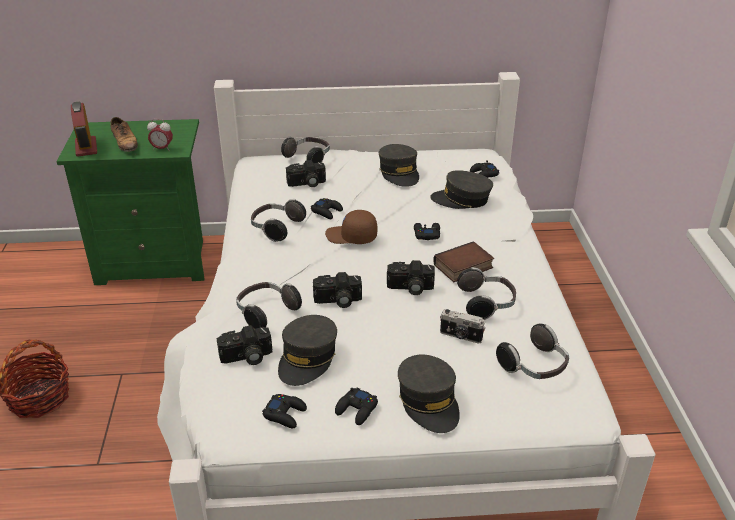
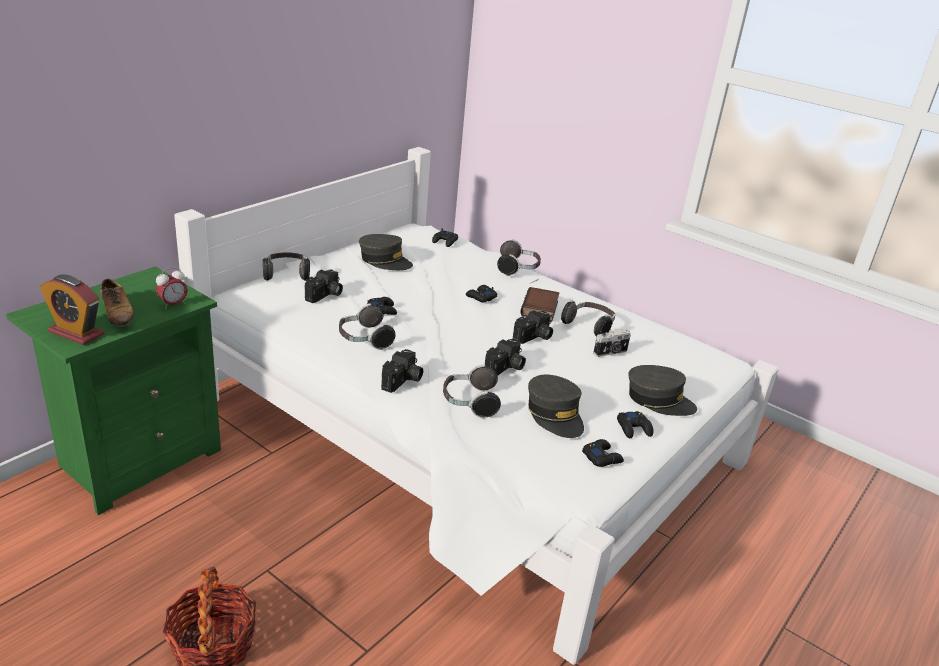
camera: 50 degrees left, 5 degrees down
(125, 143) = (118, 313): shoe -> shoe turned 45 degrees clockwise
(246, 357) = (514, 438): camera -> camera (403, 381)
(351, 237) = (434, 320): brown cap -> none
(461, 199) = (461, 264): grey cap -> none
(534, 367) = (673, 349): headphones -> headphones (518, 269)

